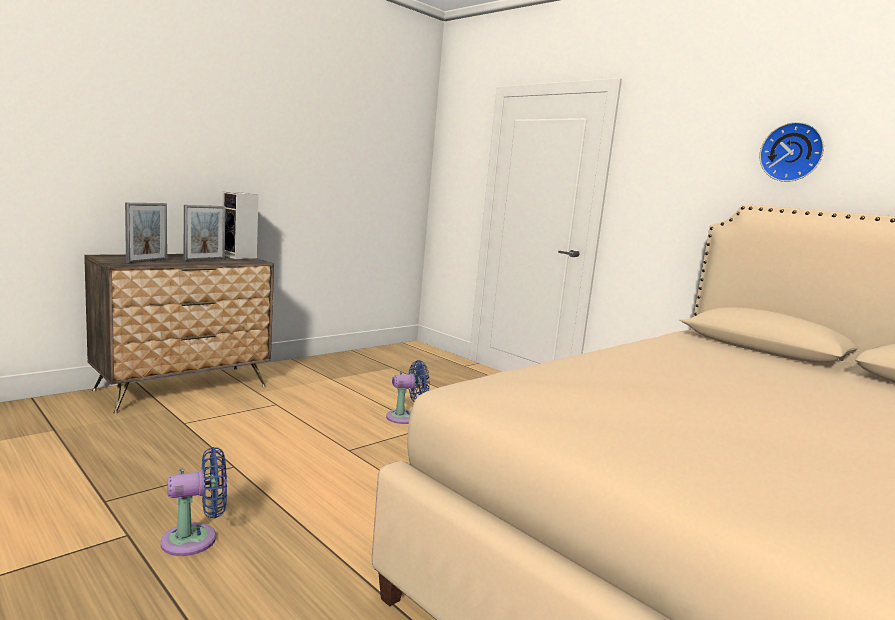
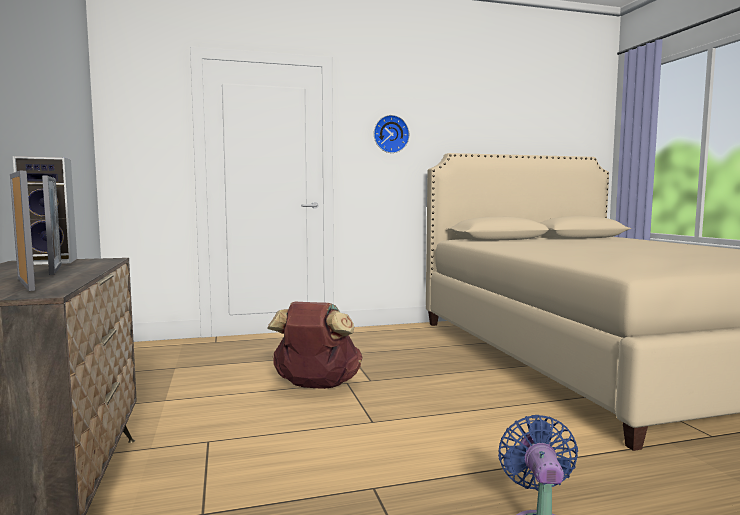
camera: 60 degrees left, 5 degrees down
(405, 417) = (316, 386): blue fan -> brown backpack
(792, 152) = (458, 120): wall clock -> wall clock (390, 134)

